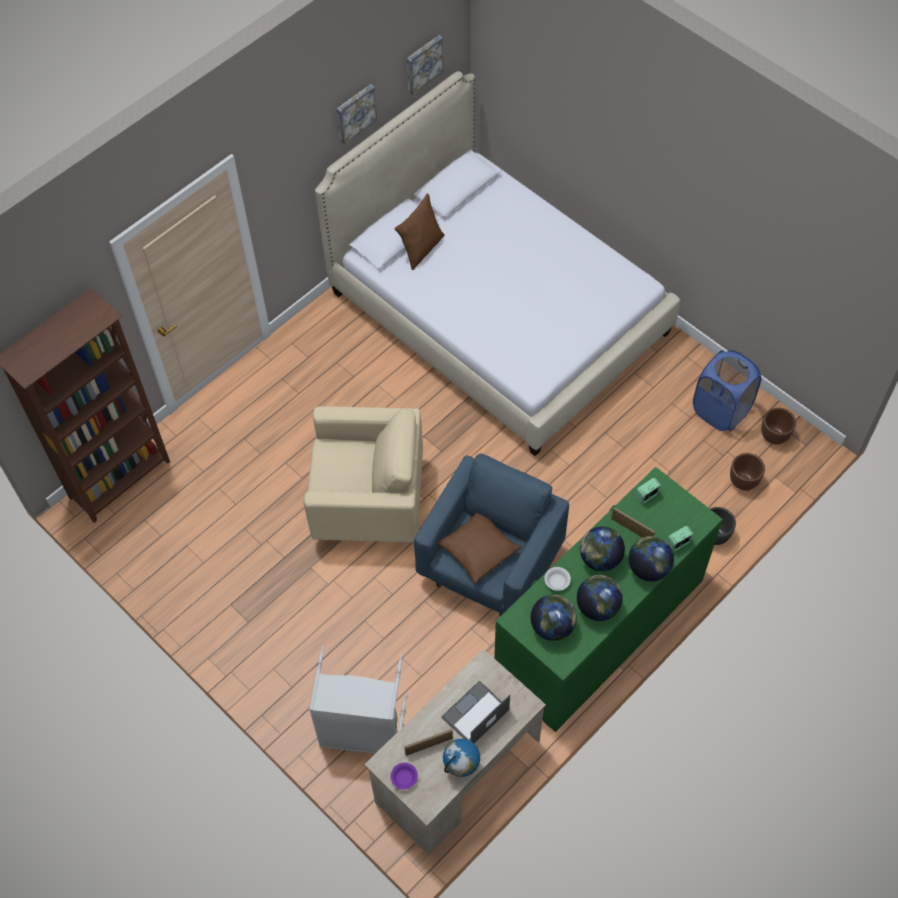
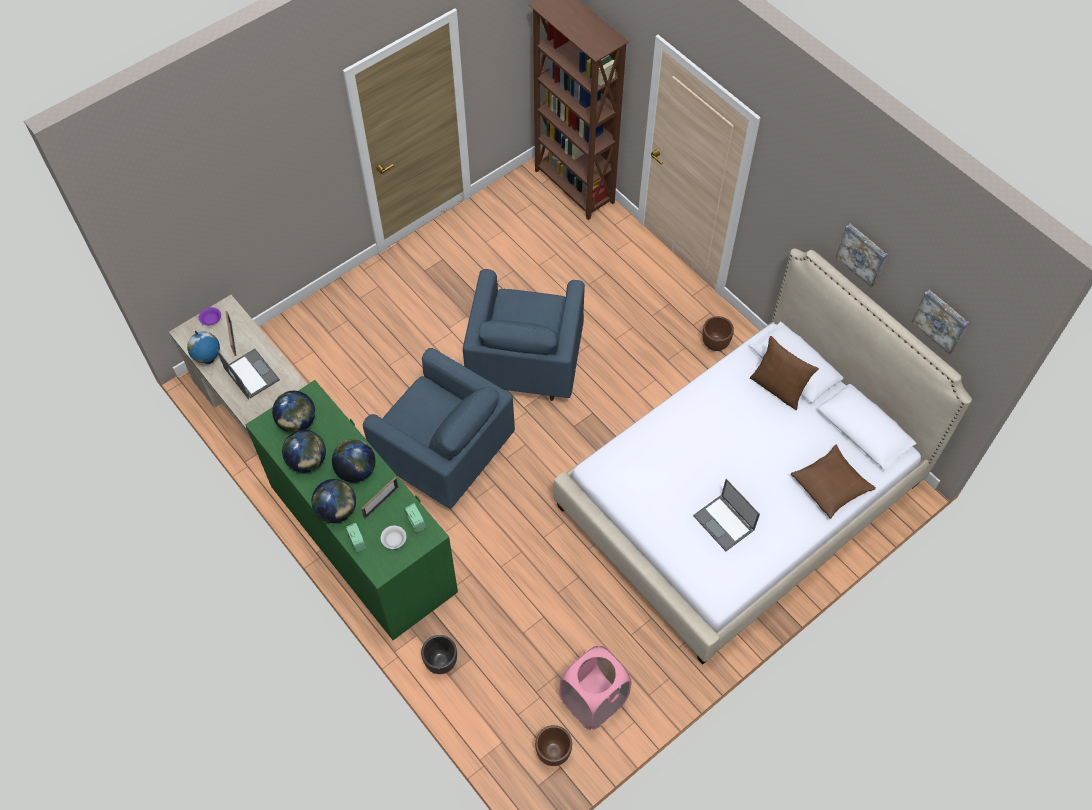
camera: 95 degrees right, 0 degrees up
(362, 731) = (308, 344): grey laundry basket -> none
(368, 502) = (525, 362): beige armchair -> blue armchair
(478, 549) = (427, 411): brown pillow -> brown pillow (831, 485)
(557, 581) = (341, 432): white bowl -> white bowl (394, 540)
(570, 284) = (724, 523): none -> laptop
(721, 410) = (593, 701): blue laundry basket -> pink laundry basket
(743, 482) = (500, 706): brown planter -> brown planter (715, 344)

